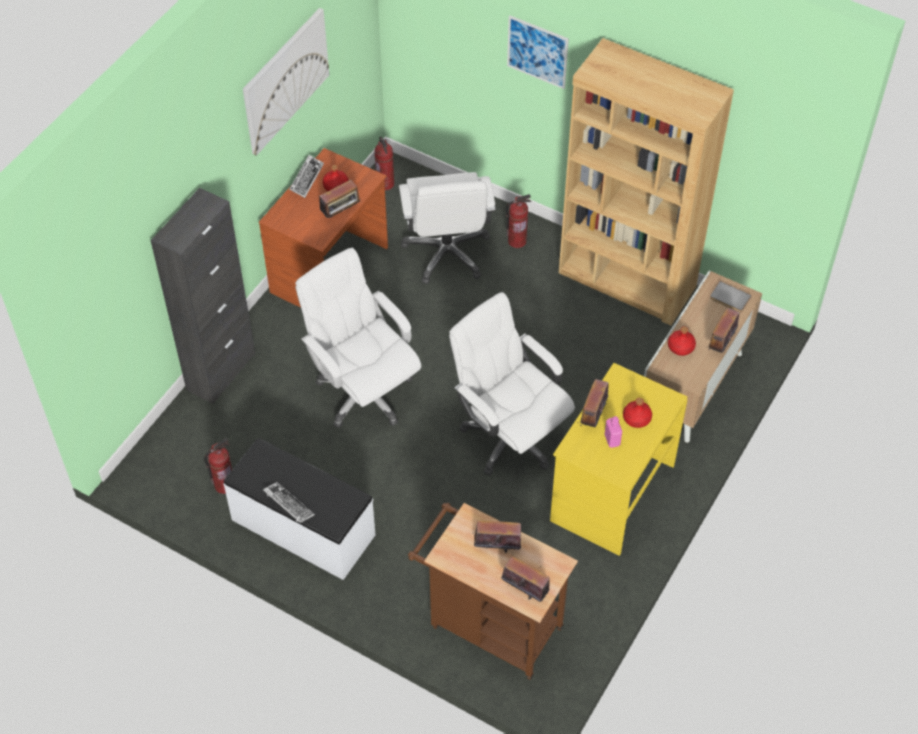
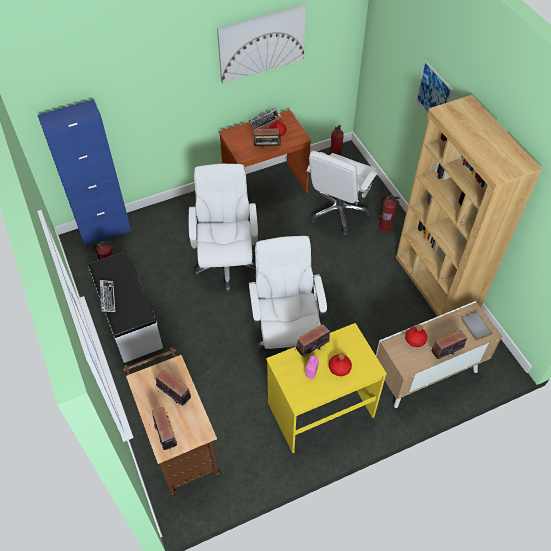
camera: 35 degrees right, 0 degrees up
(166, 439) = (105, 231): none -> blue cabinet
(221, 371) = (163, 211): black cabinet -> none

